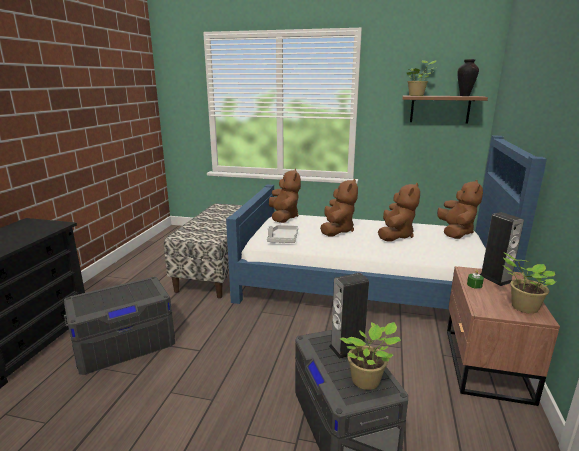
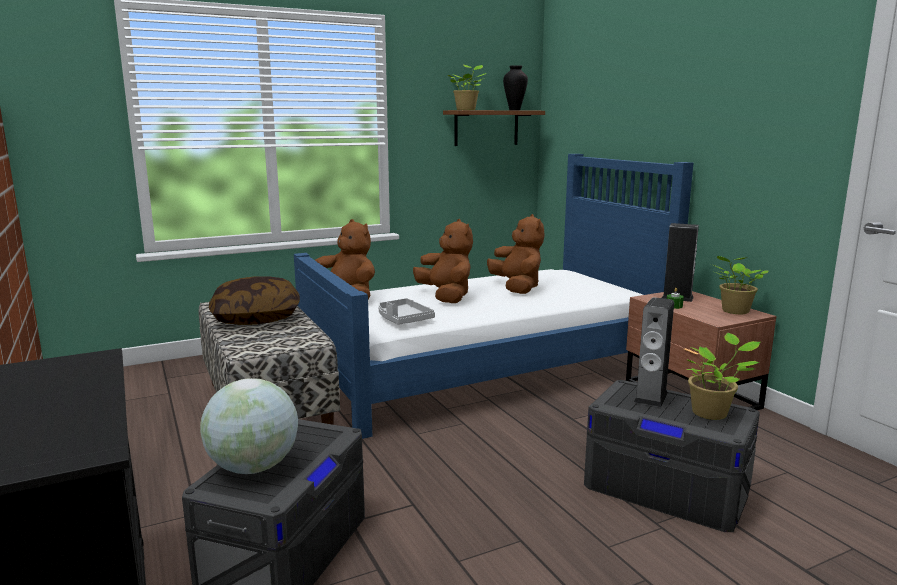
camera: 40 degrees left, 5 degrees down
(103, 297) = (253, 467): none -> globe
(219, 218) = (257, 317): none -> pillow
(455, 232) = (563, 273): brown plush toy -> none

